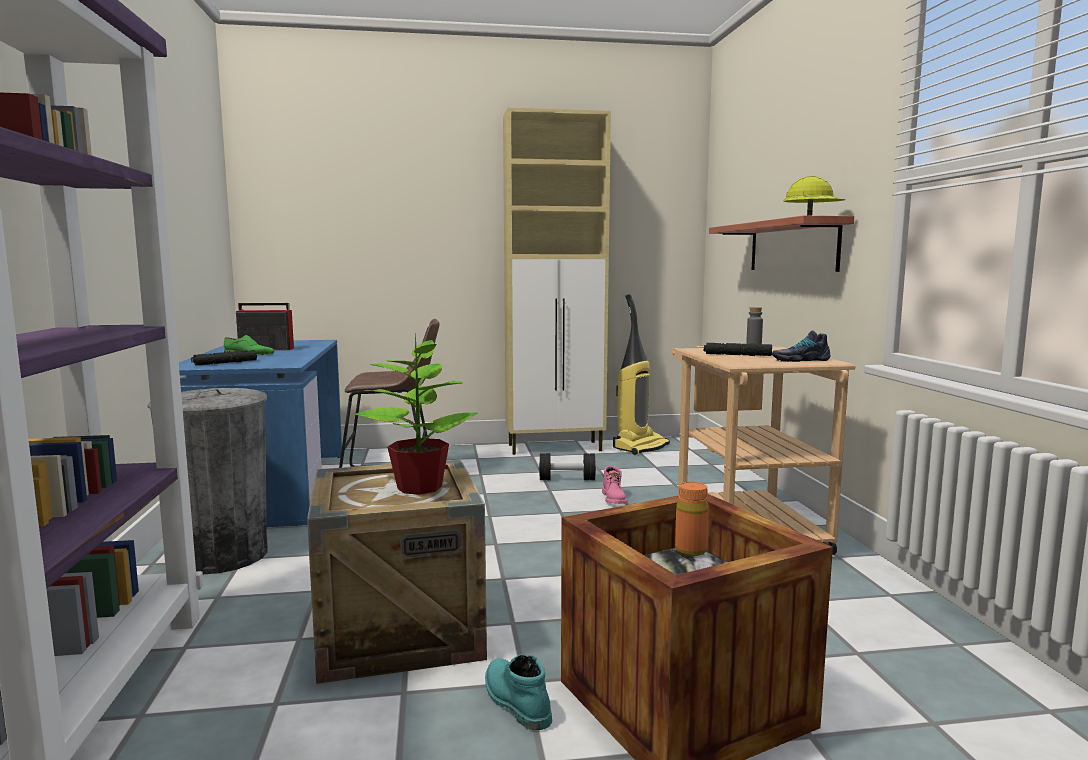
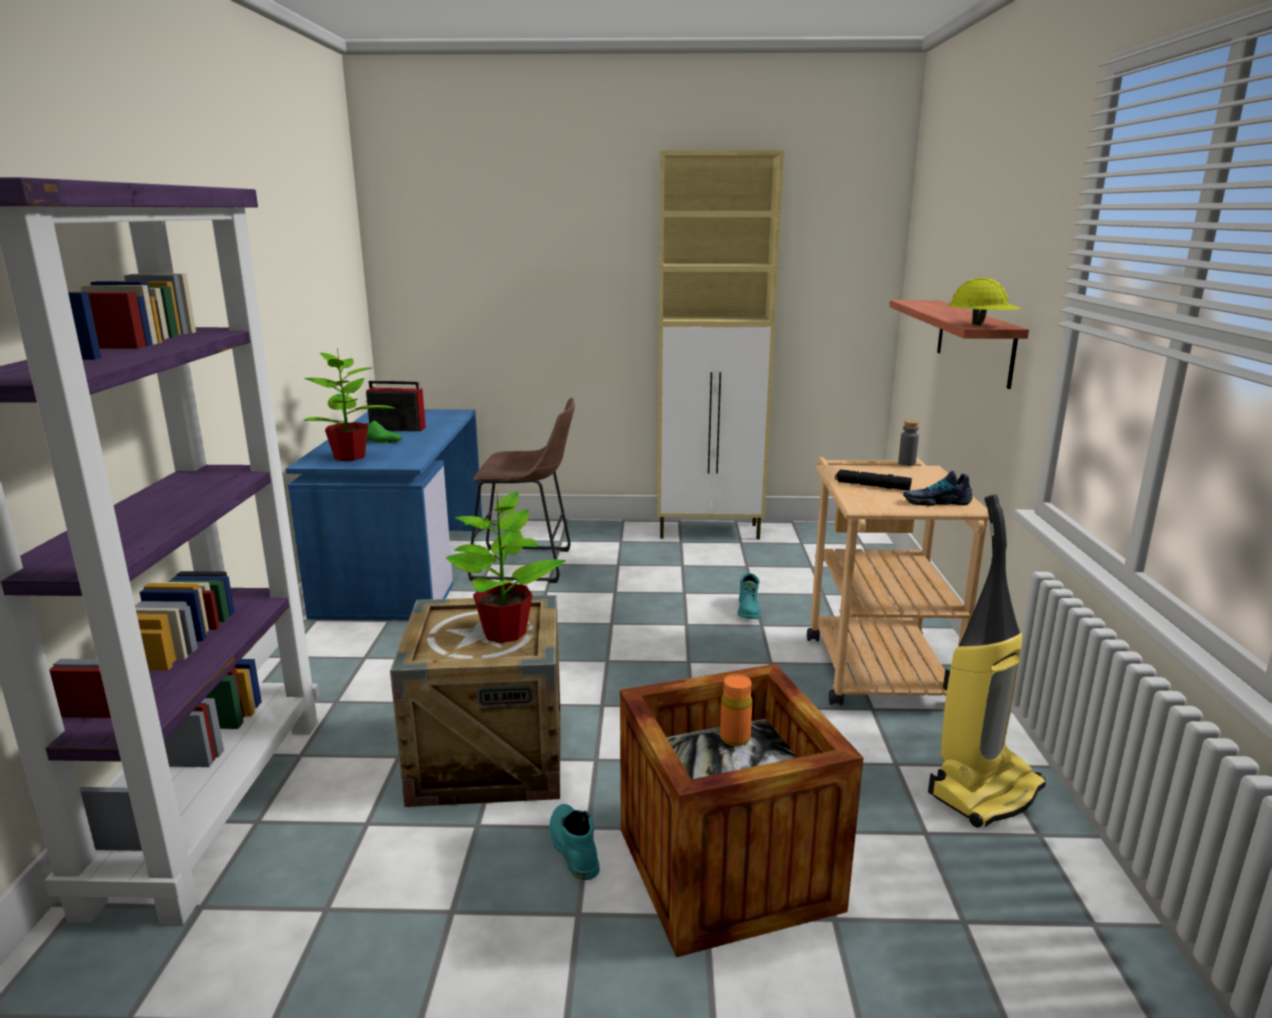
camera: 10 degrees right, 10 degrees up
(221, 555) = (346, 652): grey trash can -> none
(225, 363) = (350, 457): black flashlight -> potted plant
(567, 479) = (707, 578): black dumbbell -> none
(614, 499) = (749, 610): pink boot -> turquoise boot
(640, 447) = (805, 536): vacuum cleaner -> vacuum cleaner (984, 790)

